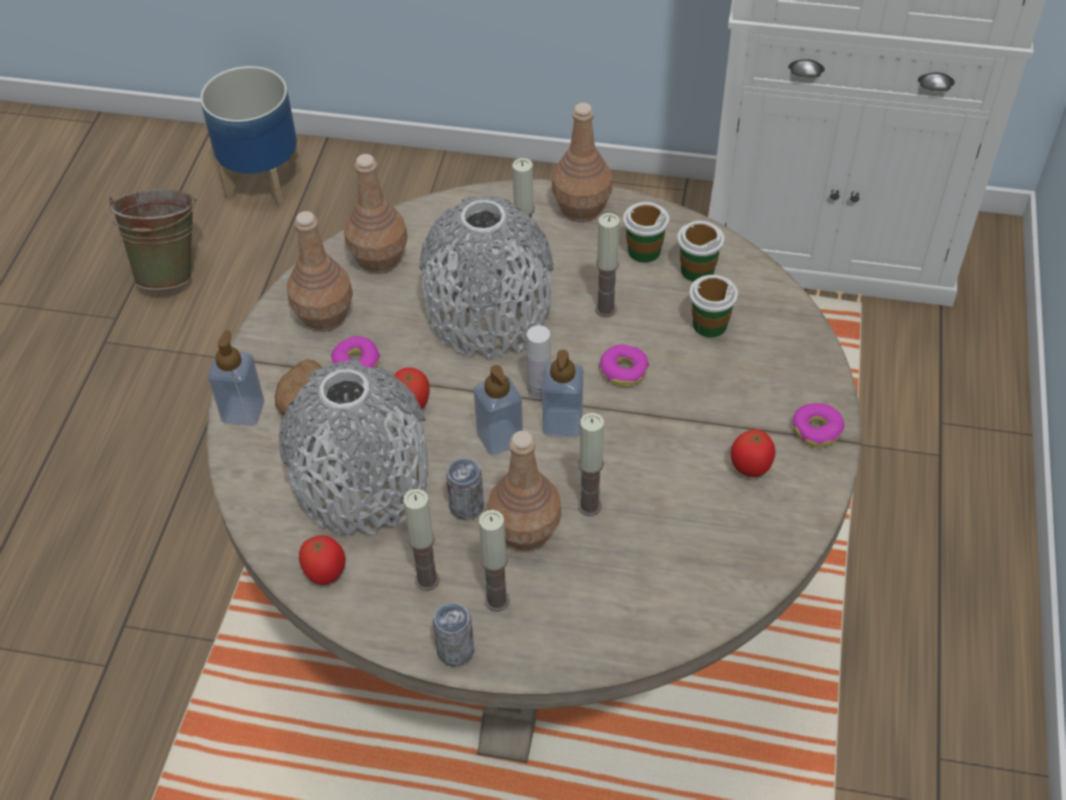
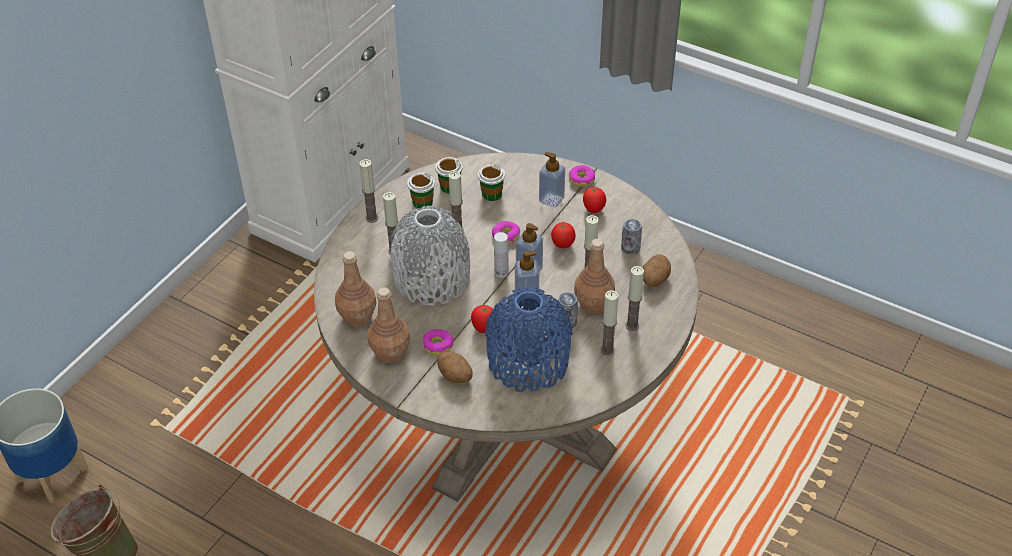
camera: 70 degrees left, 5 degrees down
(243, 411) = (447, 406): soap dispenser -> soap dispenser (551, 199)
(326, 574) = (585, 391): tomato -> tomato (562, 245)
(362, 481) = (528, 362): grey vase -> blue vase
(455, 650) = (655, 349): can -> can (630, 248)
(580, 208) = (372, 218): brown bottle -> candle
(621, 605) = (654, 280): none -> potato

